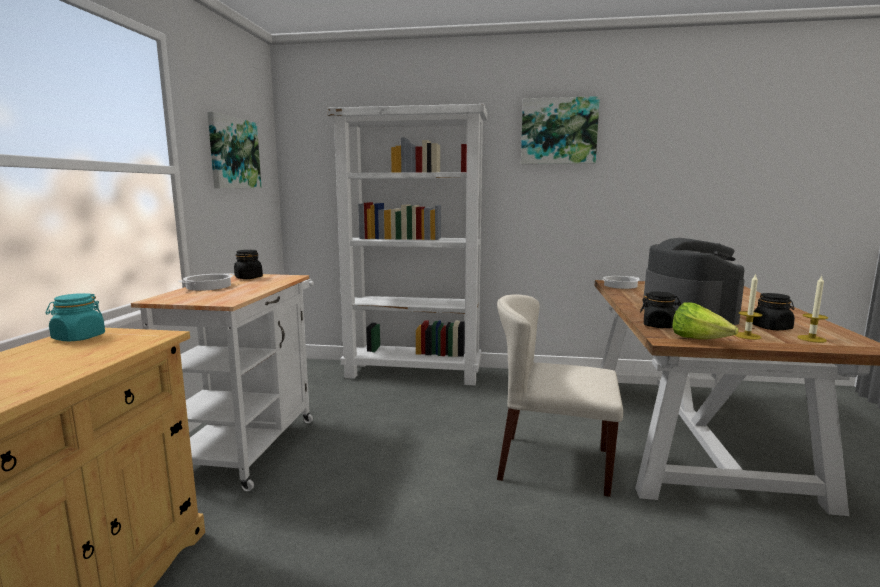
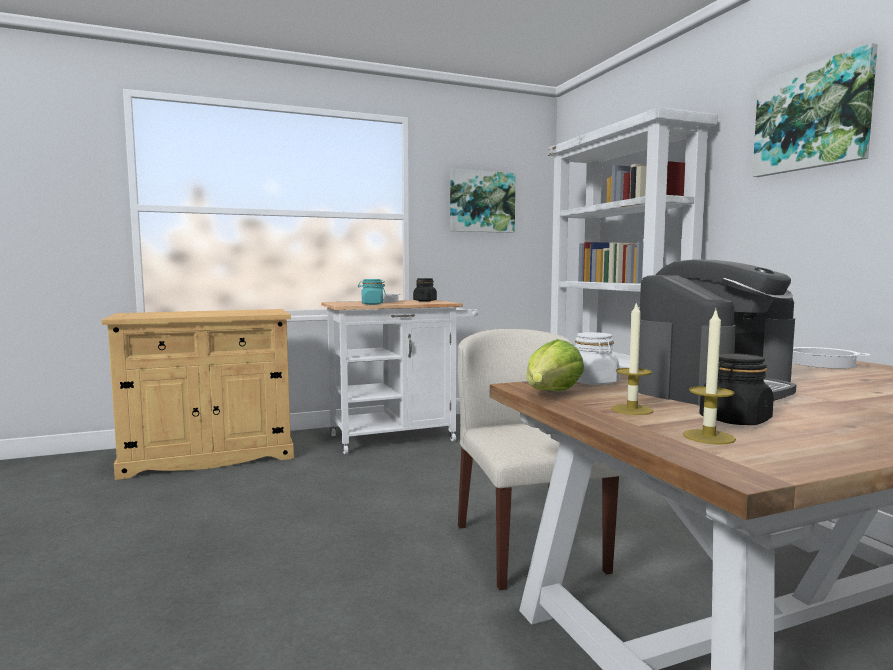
camera: 60 degrees right, 5 degrees down
(78, 338) = (260, 310): turquoise jar -> turquoise jar (372, 304)
(658, 325) = (593, 382): black jar -> white jar

